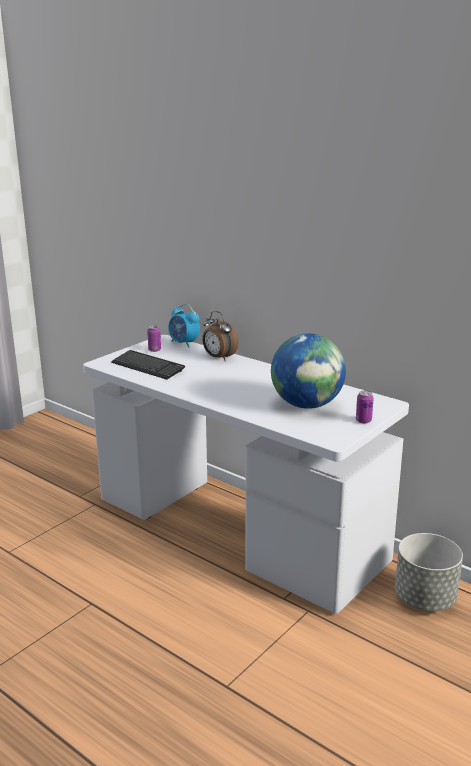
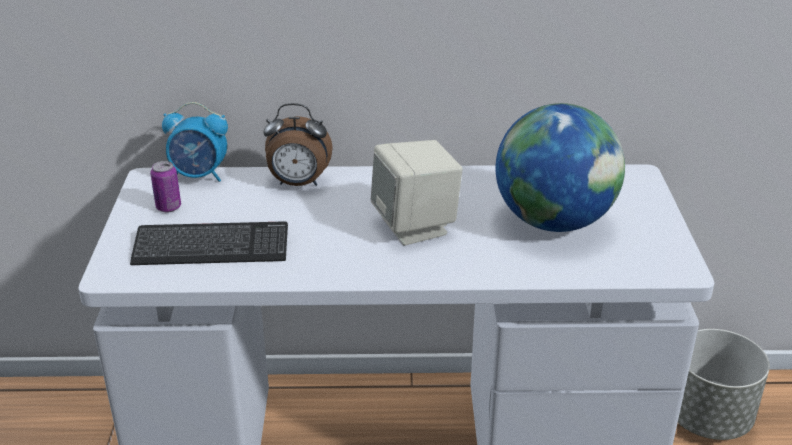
camera: 40 degrees left, 10 degrees up
(240, 386) = (415, 226): none -> beige speaker
(363, 420) = (656, 217): can -> none

